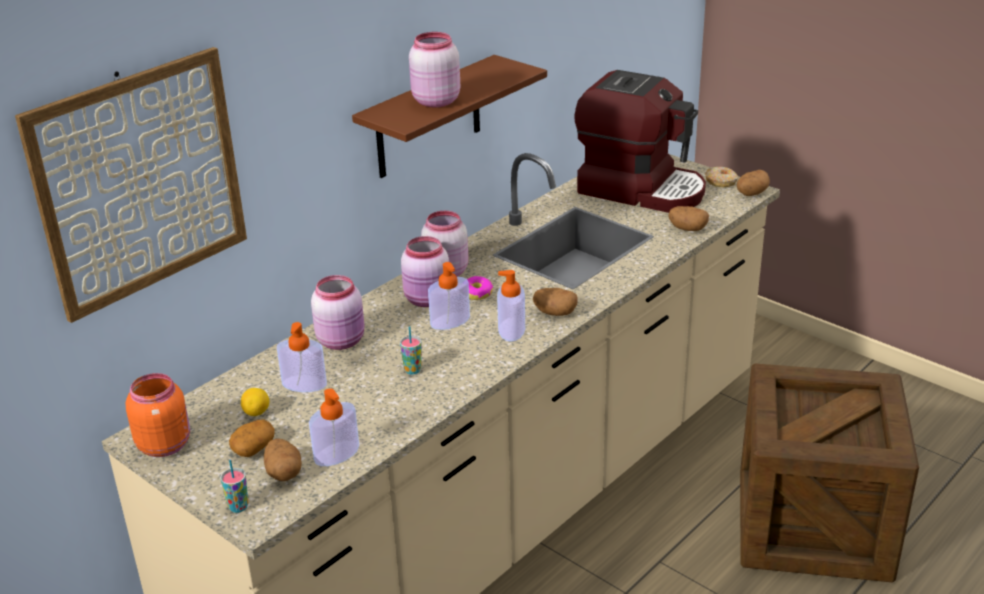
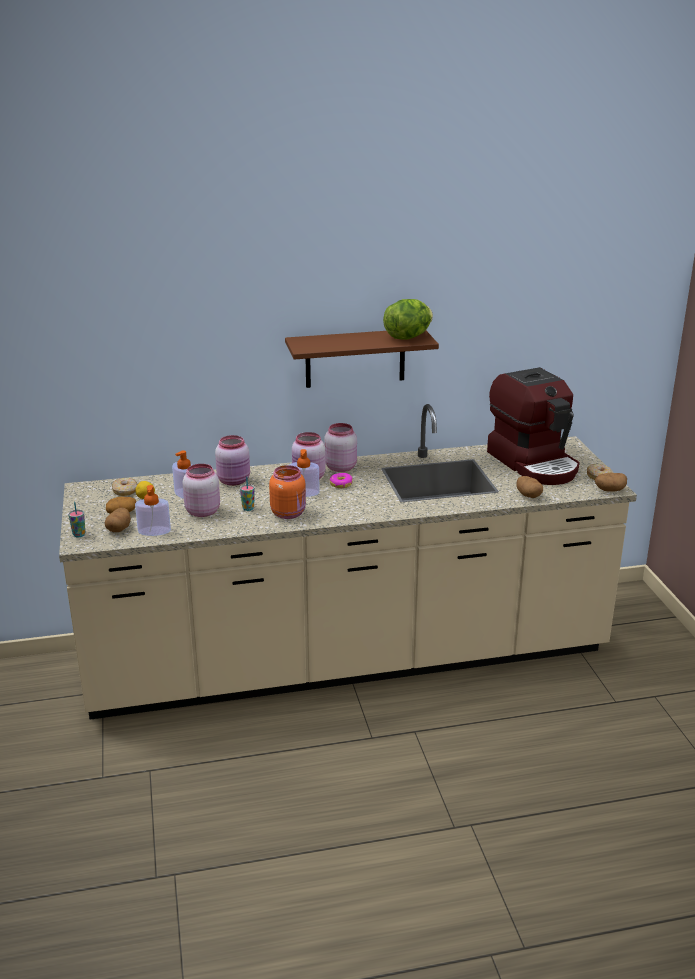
camera: 35 degrees right, 5 degrees down
(139, 178) = (114, 332): picture -> none
(165, 444) = (87, 495): orange jar -> orange jar (289, 513)
(212, 415) = (125, 491): none -> donut
(434, 101) = (340, 342): pink jar -> pink jar (202, 511)
(500, 71) = (408, 337): none -> lettuce
(511, 330) = (331, 509): soap dispenser -> none
(555, 313) = (369, 510): potato -> none
(813, 525) = (547, 763): crate -> none

